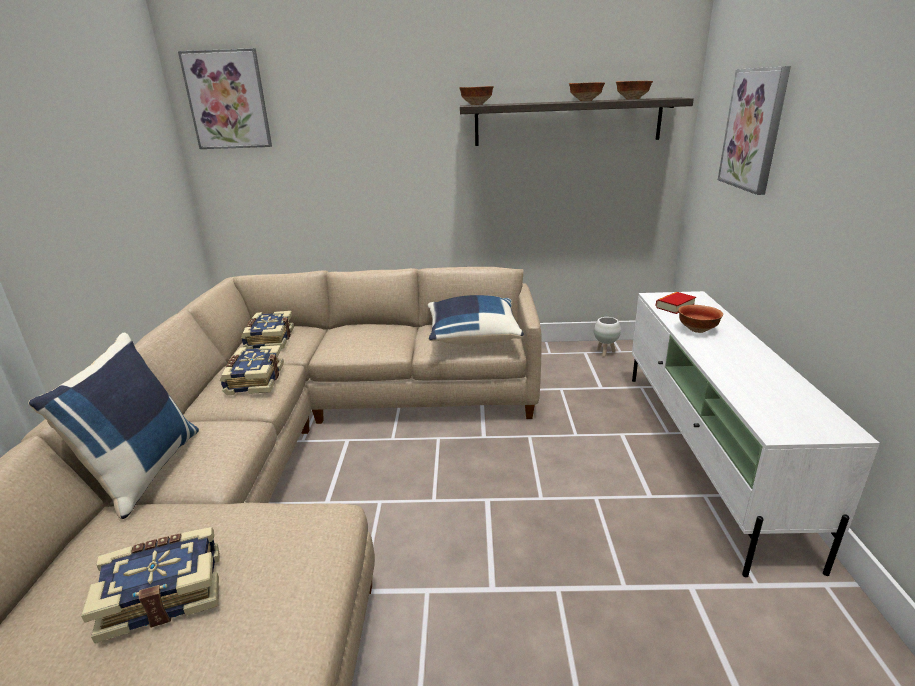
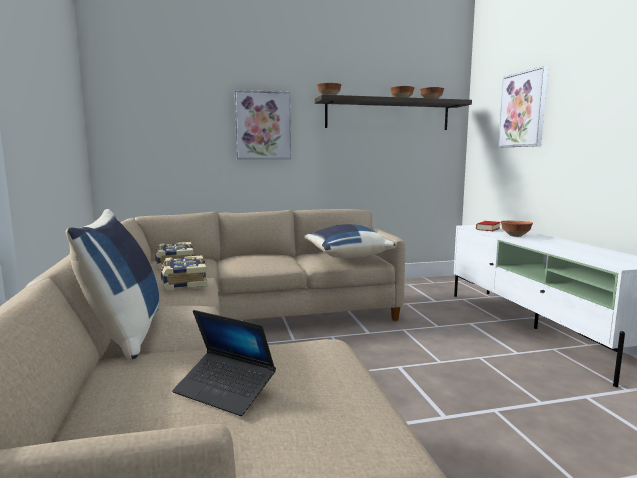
camera: 15 degrees left, 15 degrees down
(163, 592) = (224, 391): book -> laptop
(227, 100) = (133, 82): picture -> picture (263, 126)
(605, 353) = (423, 284): white planter -> none

